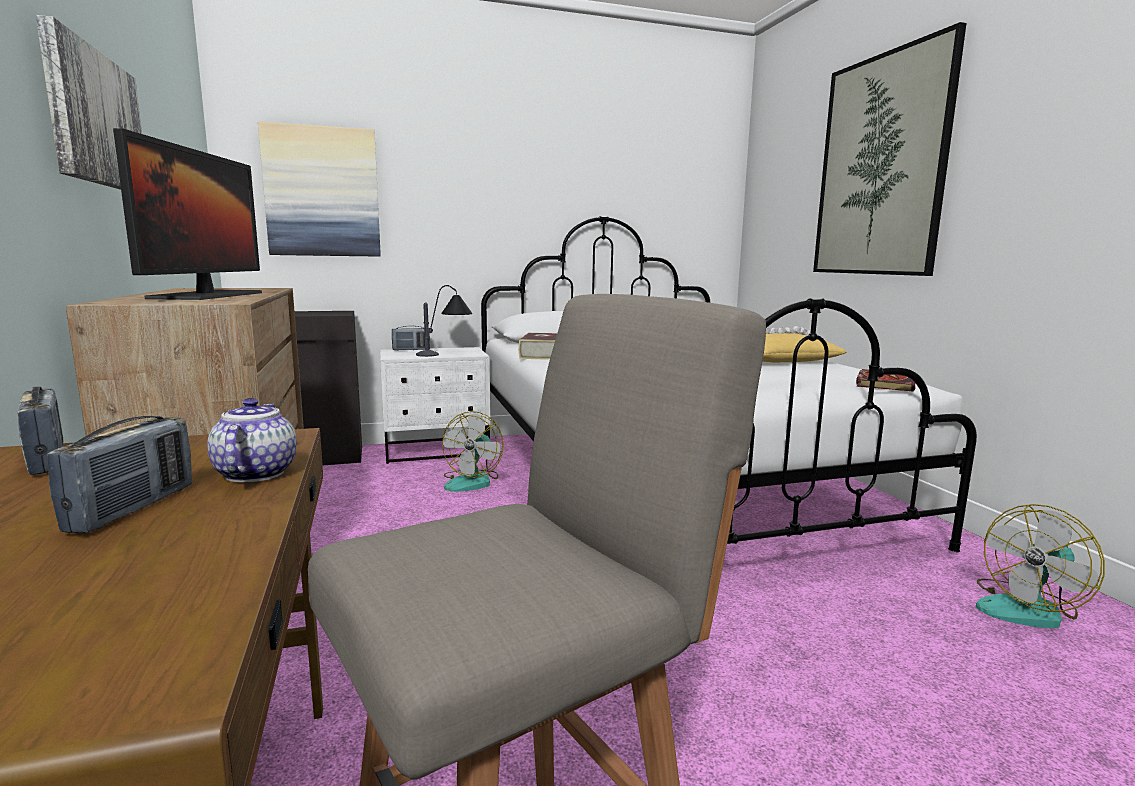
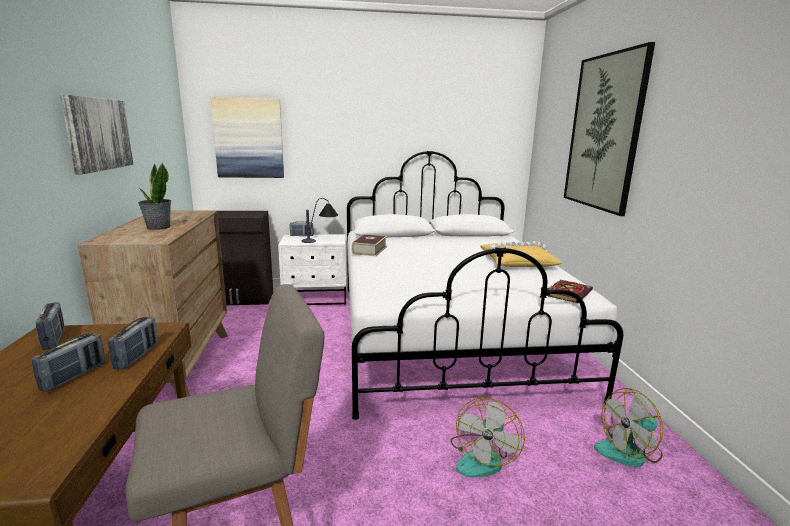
camera: 10 degrees right, 5 degrees up
(208, 295) = (158, 227): monitor -> potted plant
(255, 473) = (137, 356): teapot -> radio
(473, 481) = (327, 323): fan -> fan (482, 457)

